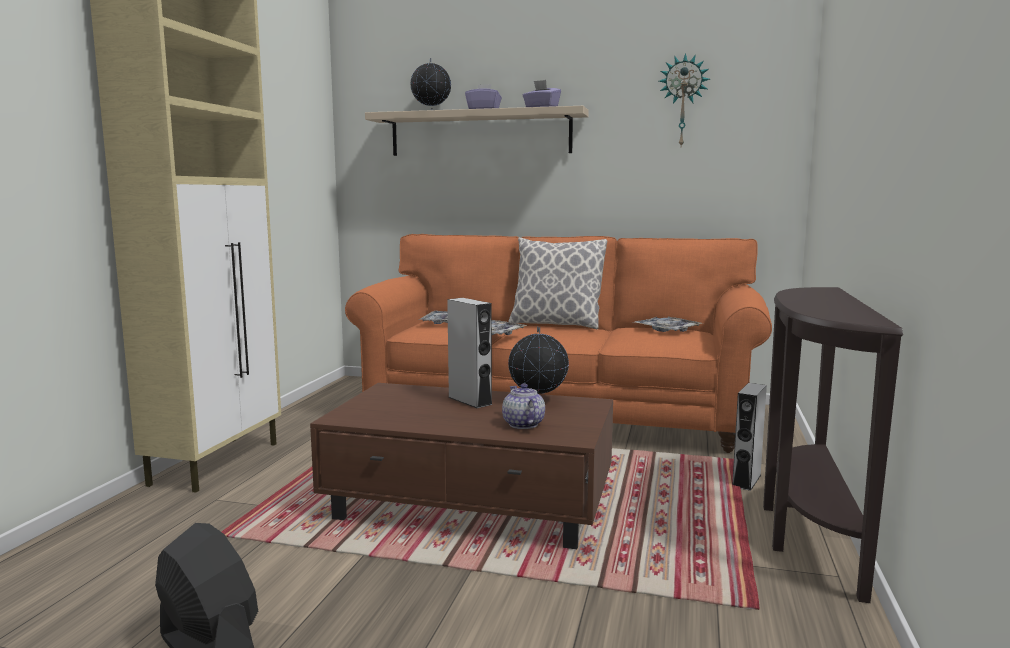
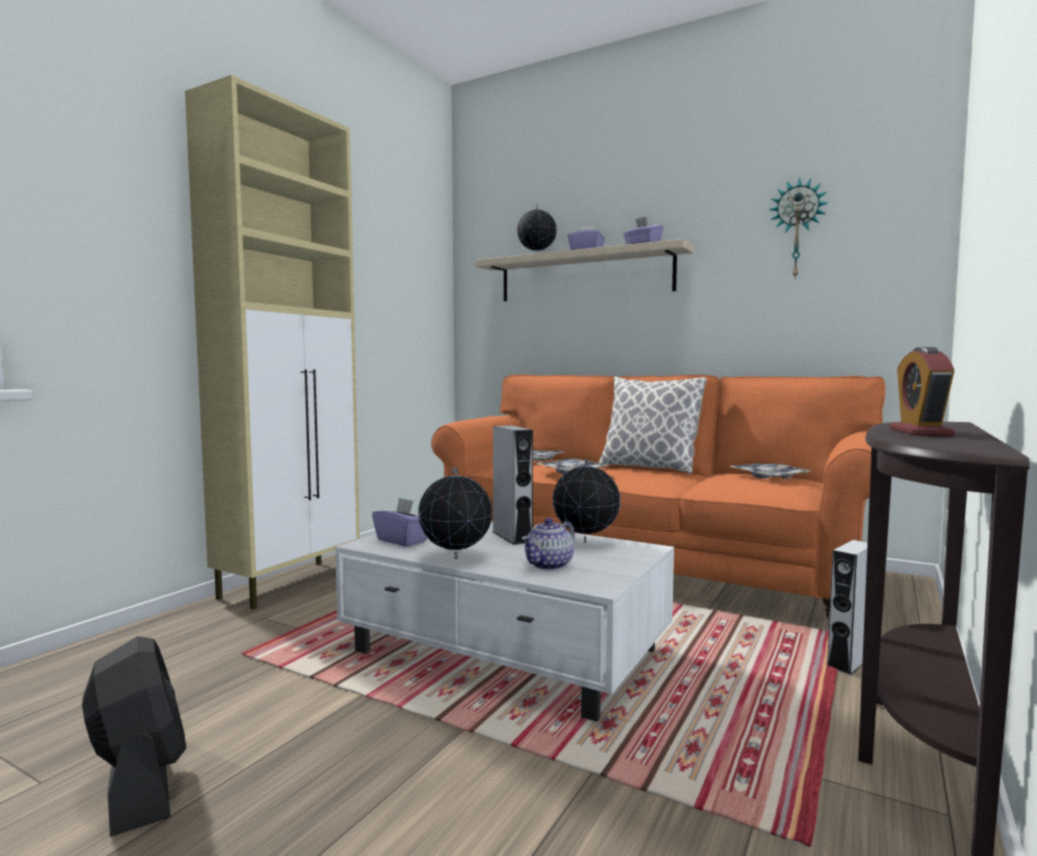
camera: 15 degrees right, 5 degrees down
(371, 412) = (402, 541): none -> purple tissue box
(436, 425) = (455, 559): none -> globe
(473, 505) = (507, 653): brown coffee table -> white coffee table
(522, 424) = (549, 565): teapot -> teapot turned 135 degrees counterclockwise
(816, 302) = (920, 432): none -> alarm clock

